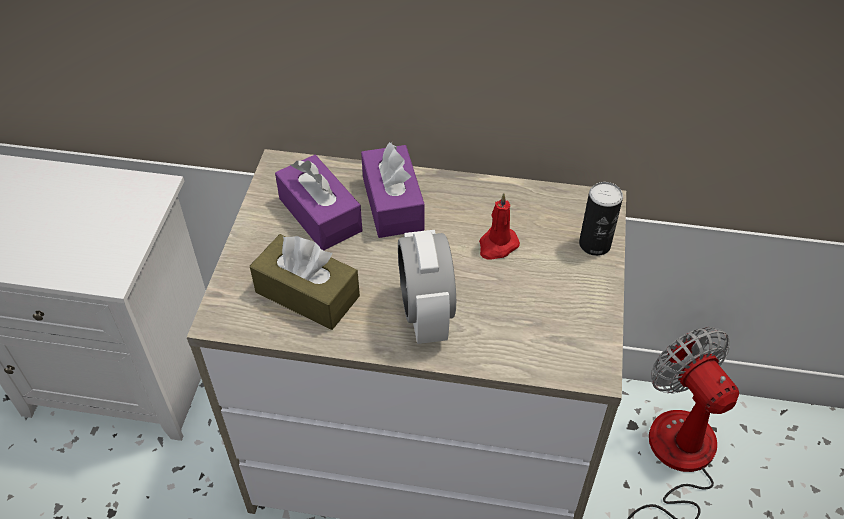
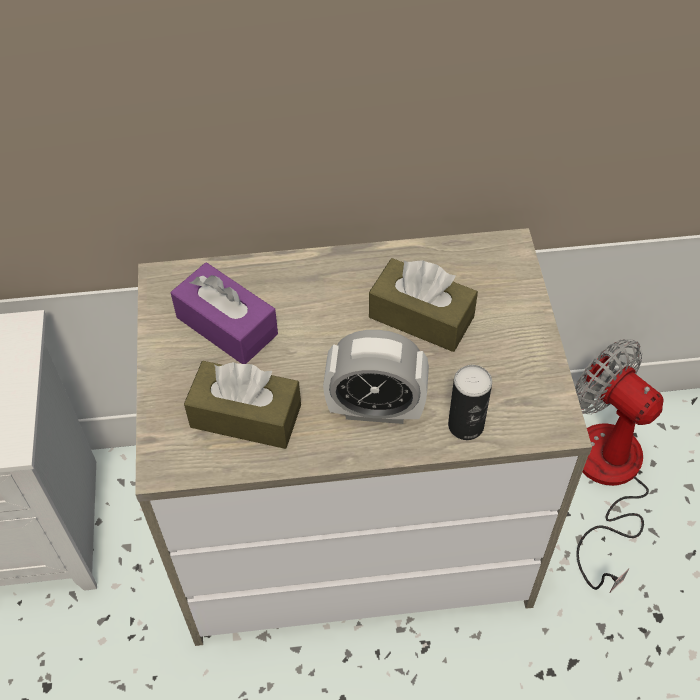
camera: 15 degrees left, 5 degrees up
(392, 204) = (298, 295): purple tissue box -> none
(426, 315) = (375, 409): alarm clock -> alarm clock turned 60 degrees counterclockwise
(497, 245) = (421, 317): red candle -> brown tissue box
(594, 244) = (516, 293): can -> can (466, 425)

